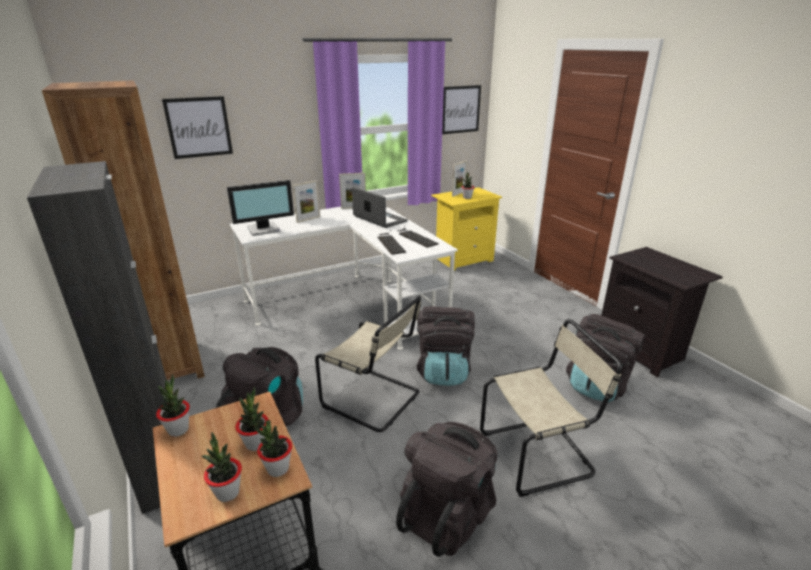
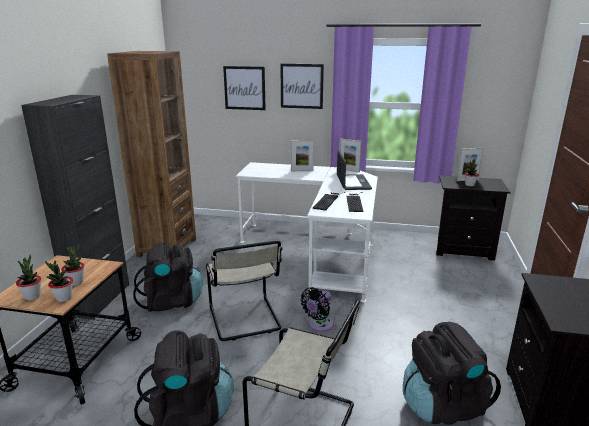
camera: 40 degrees right, 5 degrees down
(178, 429) = (62, 261): potted plant -> none
(264, 229) = (262, 170): monitor -> none
(443, 371) = (319, 325): black backpack -> black fan
(460, 109) = (492, 95): picture -> picture (301, 86)
(462, 259) = (463, 249): yellow nightstand -> black nightstand

